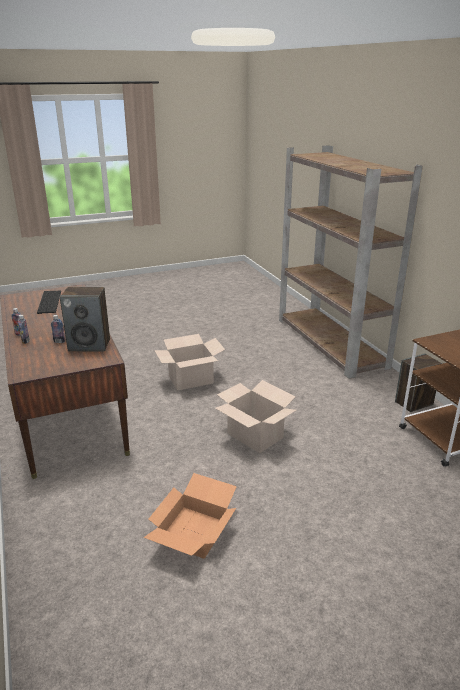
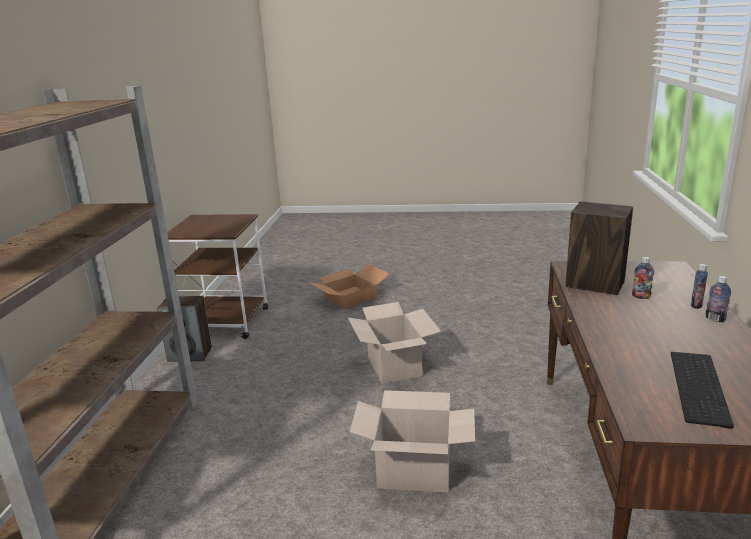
camera: 150 degrees left, 5 degrees down
(193, 530) = (503, 317): cardboard box -> cardboard box (350, 297)

